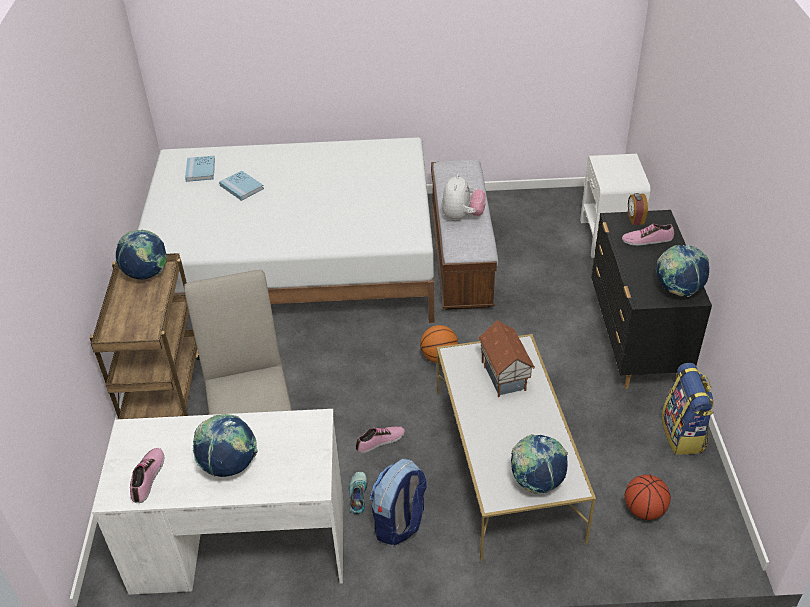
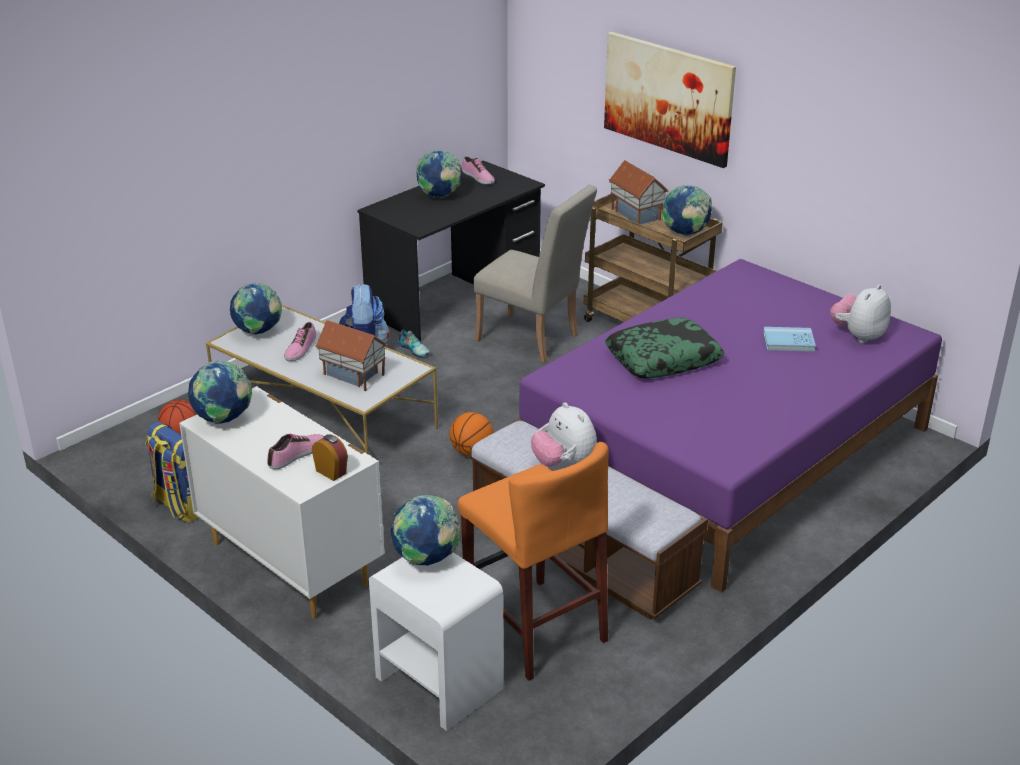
camera: 135 degrees right, 10 degrees down
(61, 220) = (668, 98): none -> picture
(131, 319) = (637, 213): none -> toy house
(200, 170) = (858, 336): blue book -> plush toy
(240, 546) = (454, 299): white desk -> black desk
(295, 264) = (727, 452): white bed -> purple bed
(328, 215) = (663, 358): none -> pillow
(380, 441) = (439, 380): shoe -> shoe (300, 348)
(533, 236) = (535, 628): none -> orange stool
(614, 179) = (426, 559): none -> globe
(635, 344) = (290, 562): black dresser -> white dresser

